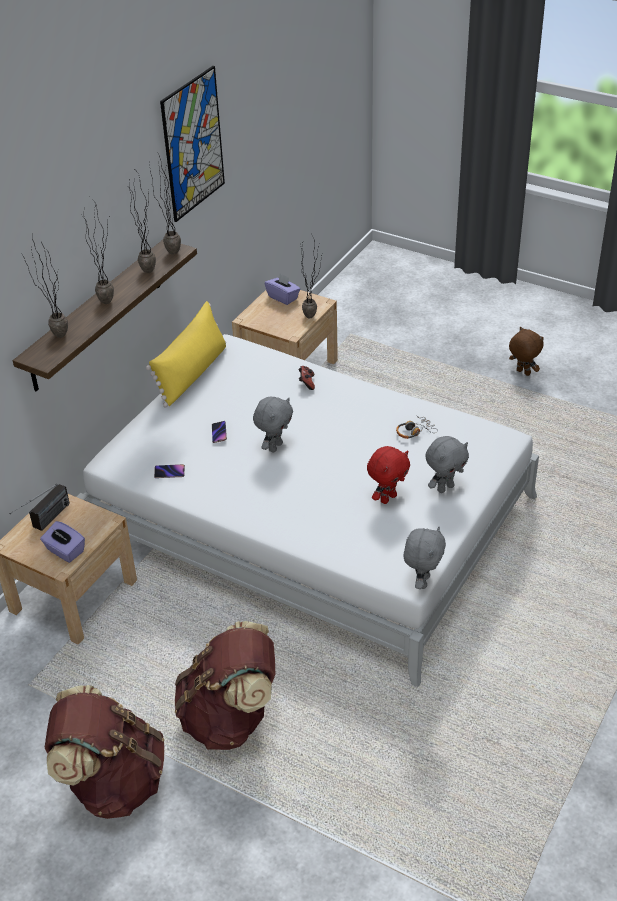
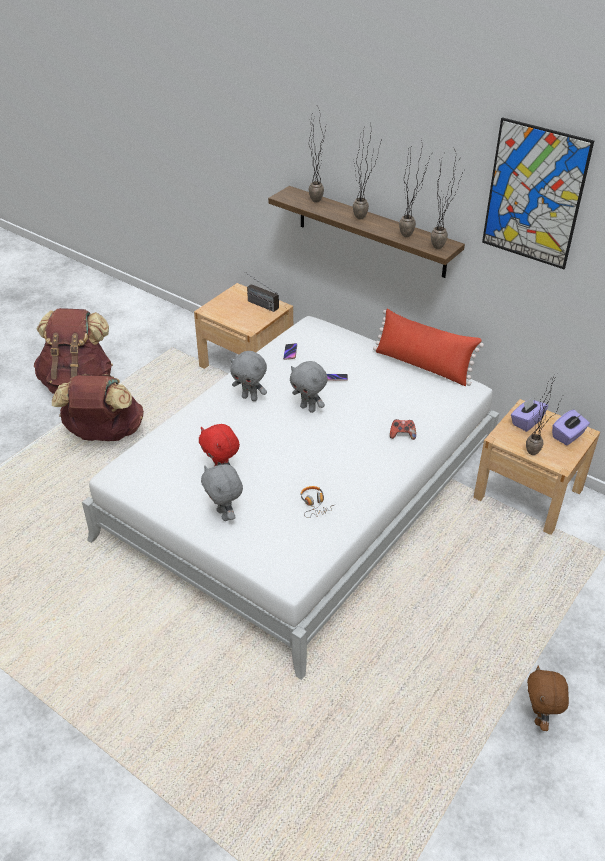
camera: 95 degrees right, 0 degrees up
(65, 551) = (223, 311): purple tissue box -> purple tissue box (526, 422)
(192, 373) = (423, 366): yellow pillow -> red pillow
(422, 581) = (111, 483): grey plush toy -> grey plush toy (250, 398)
(522, 373) = (539, 718): brown plush toy -> brown plush toy turned 135 degrees clockwise

